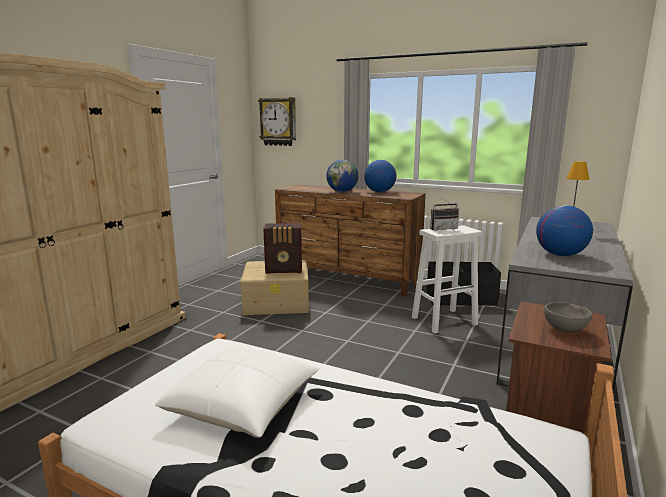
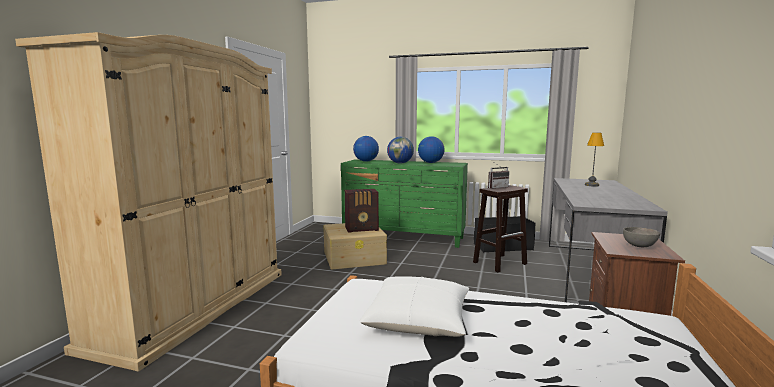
camera: 10 degrees left, 5 degrees down
(278, 122) = (334, 107): wall clock -> none
(347, 279) = (404, 238): brown dresser -> green dresser
(445, 321) = (500, 263): white stool -> brown stool
(560, 255) = (602, 199): globe -> globe (366, 161)

